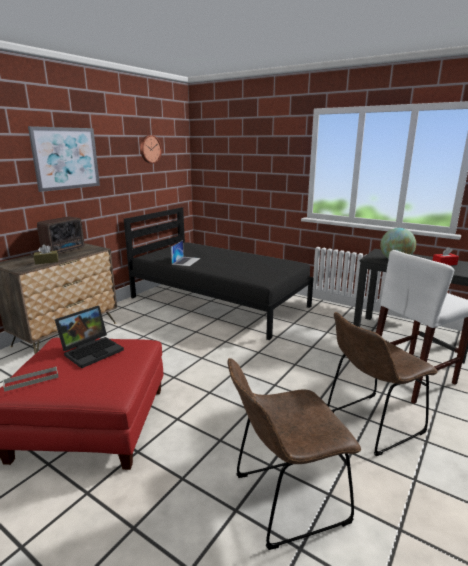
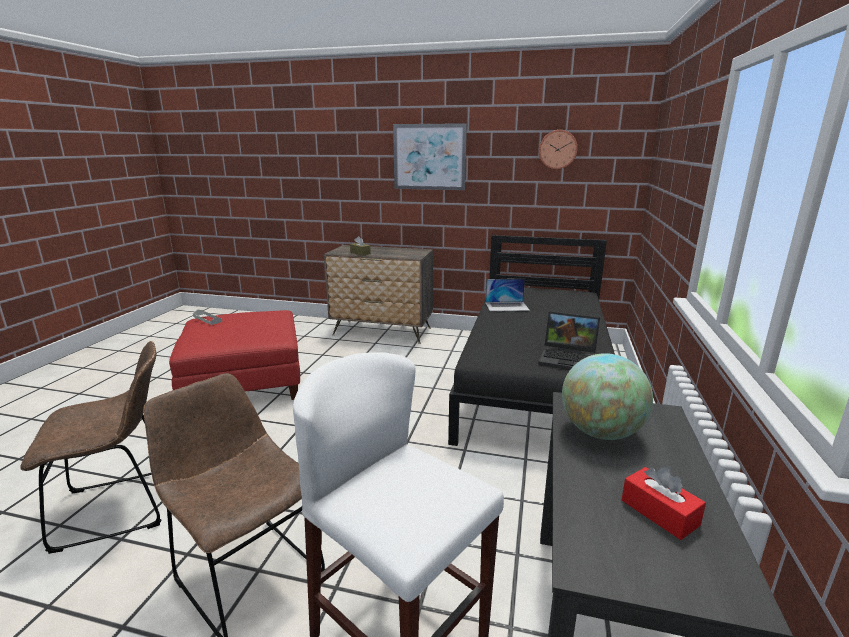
camera: 70 degrees right, 0 degrees up
(65, 250) = (399, 250): radio -> none
(92, 350) = (255, 324): laptop -> laptop (569, 359)
(284, 500) = (122, 506): brown chair -> brown chair turned 105 degrees clockwise

